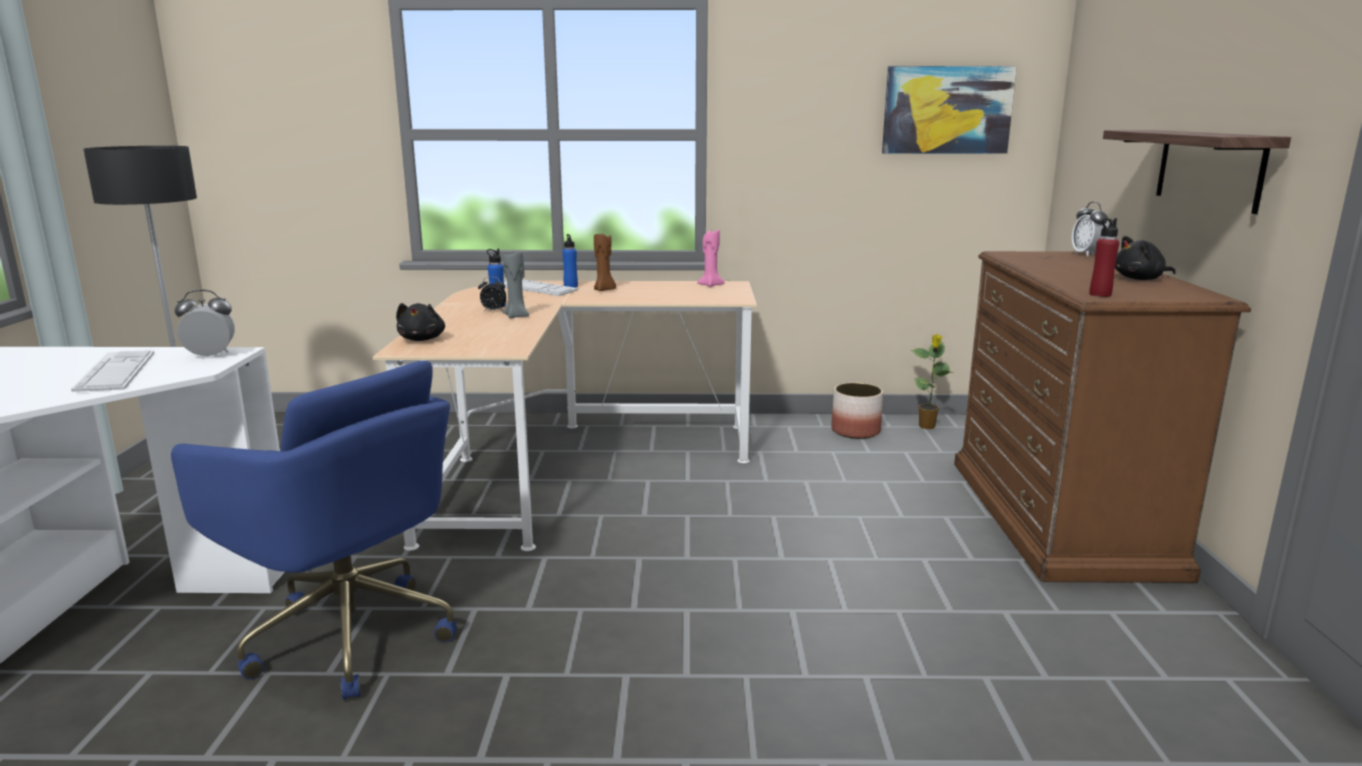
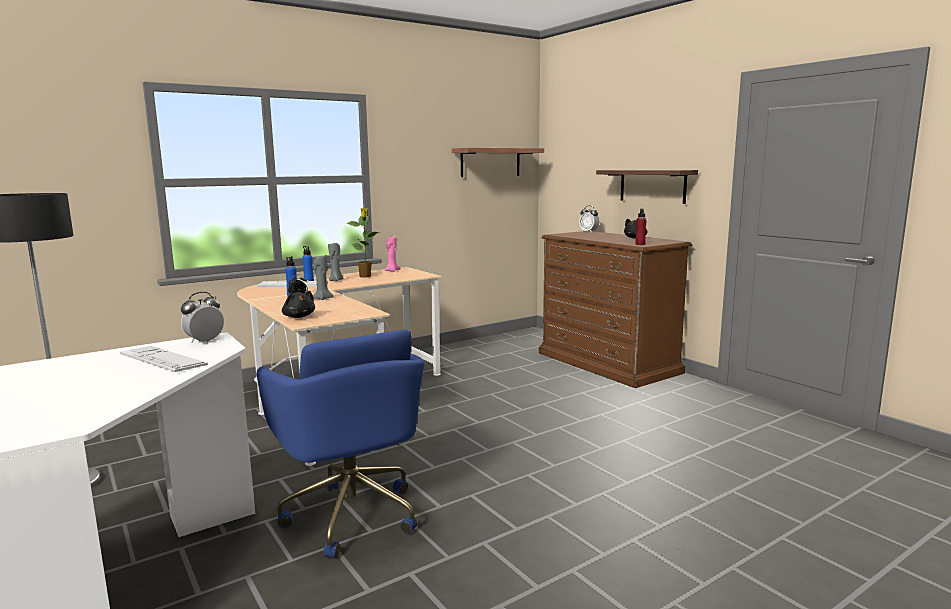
camera: 35 degrees left, 5 degrees down
(345, 636) = (349, 513): blue office chair -> blue office chair turned 60 degrees clockwise
(604, 290) = (336, 280): brown candle -> grey candle
(856, 431) = (472, 349): planter -> none
(927, 426) = (502, 340): potted plant -> potted plant (365, 276)
(947, 110) = (490, 162): picture -> shelf

